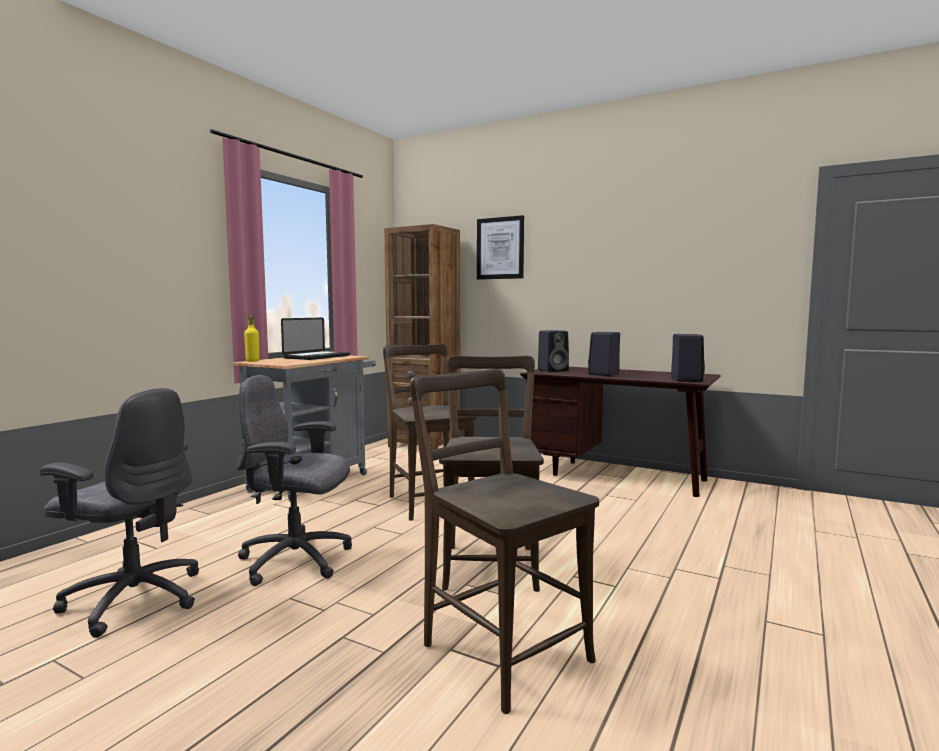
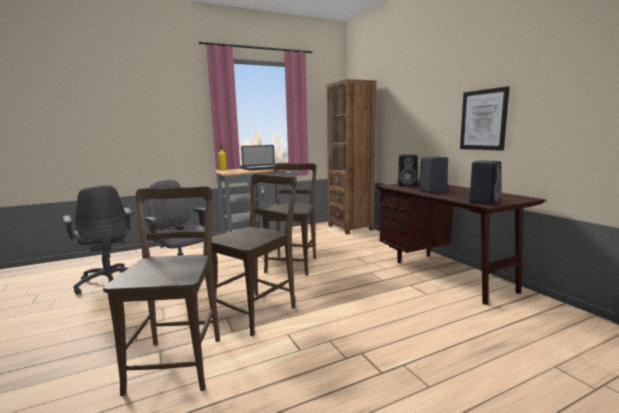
camera: 35 degrees right, 5 degrees up
(500, 248) = (397, 91): picture -> picture (483, 120)

